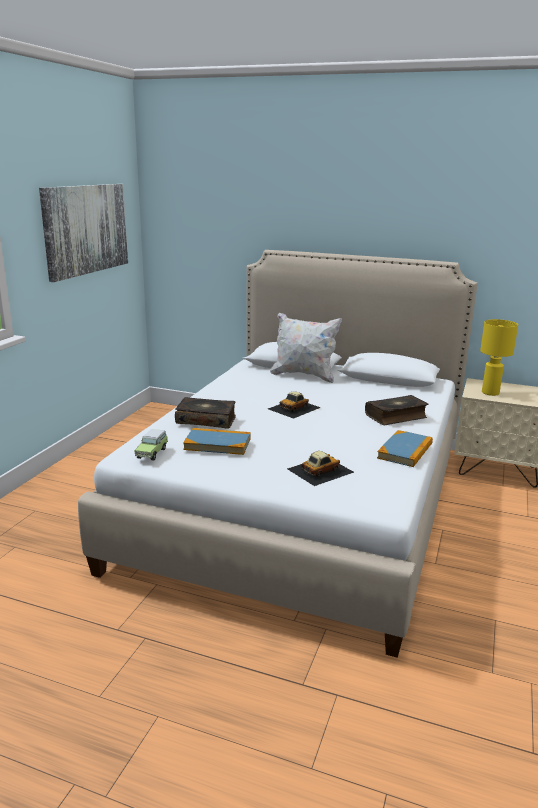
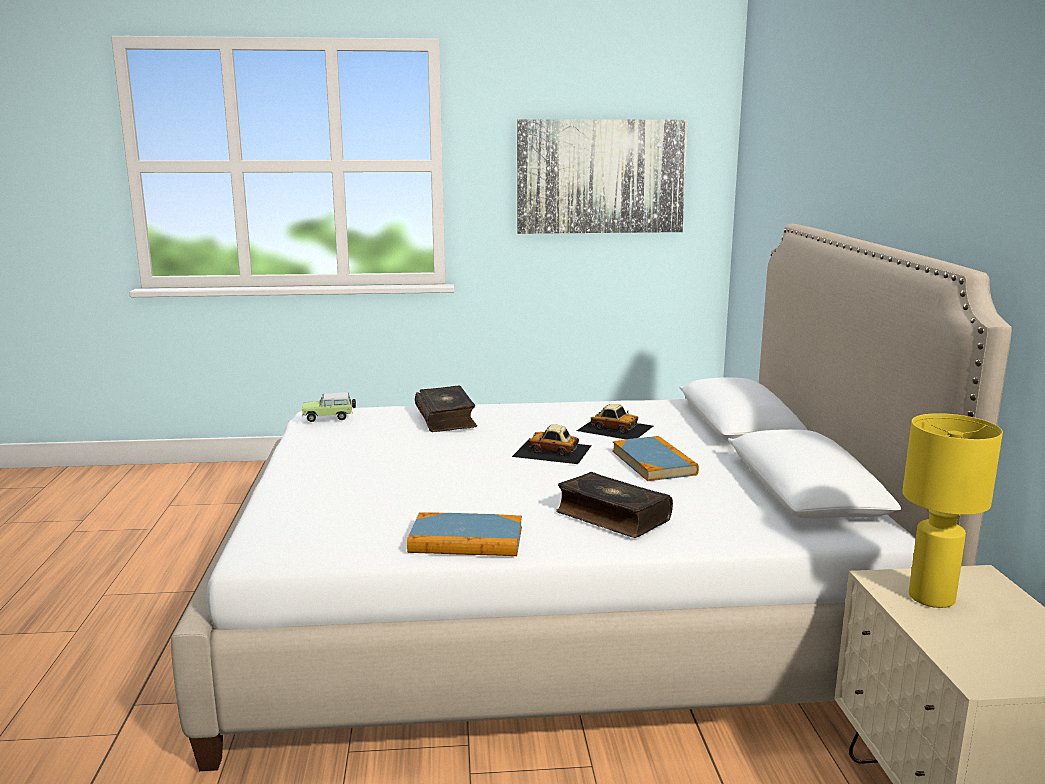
camera: 65 degrees right, 5 degrees down
(217, 444) = (375, 435): book -> book (654, 462)
(304, 375) = (706, 436): white pillow -> none
(319, 470) = (345, 496): toy car -> toy car (615, 428)

